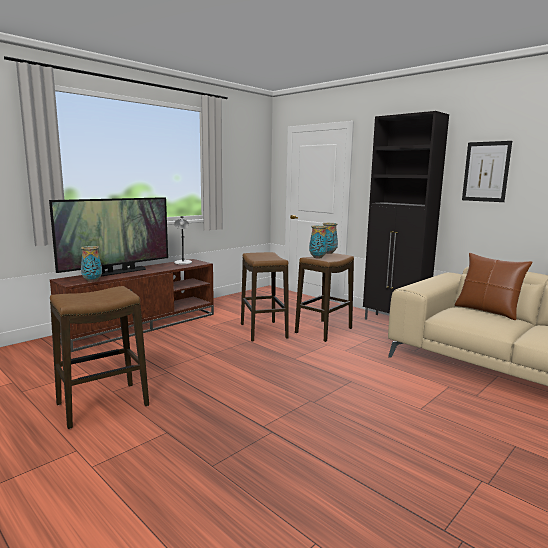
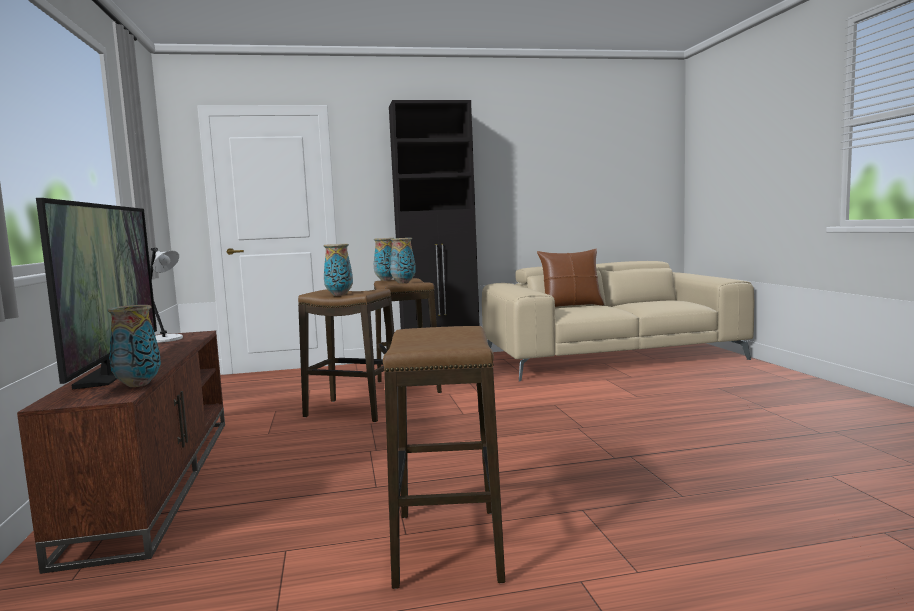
camera: 55 degrees left, 5 degrees down
(253, 258) = (339, 295): none -> vase
(486, 171) = (507, 170): picture -> none

